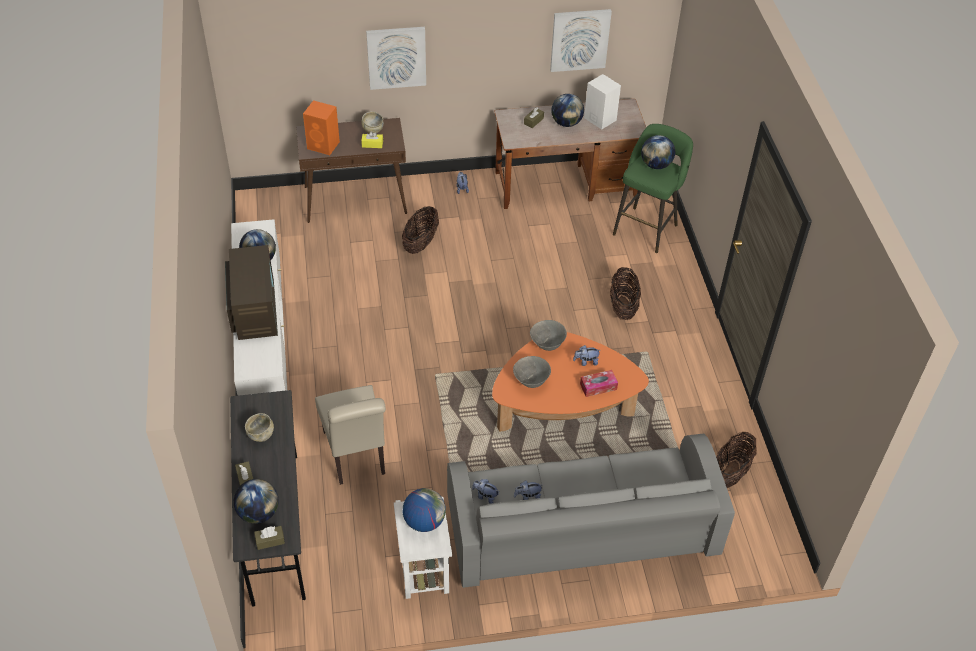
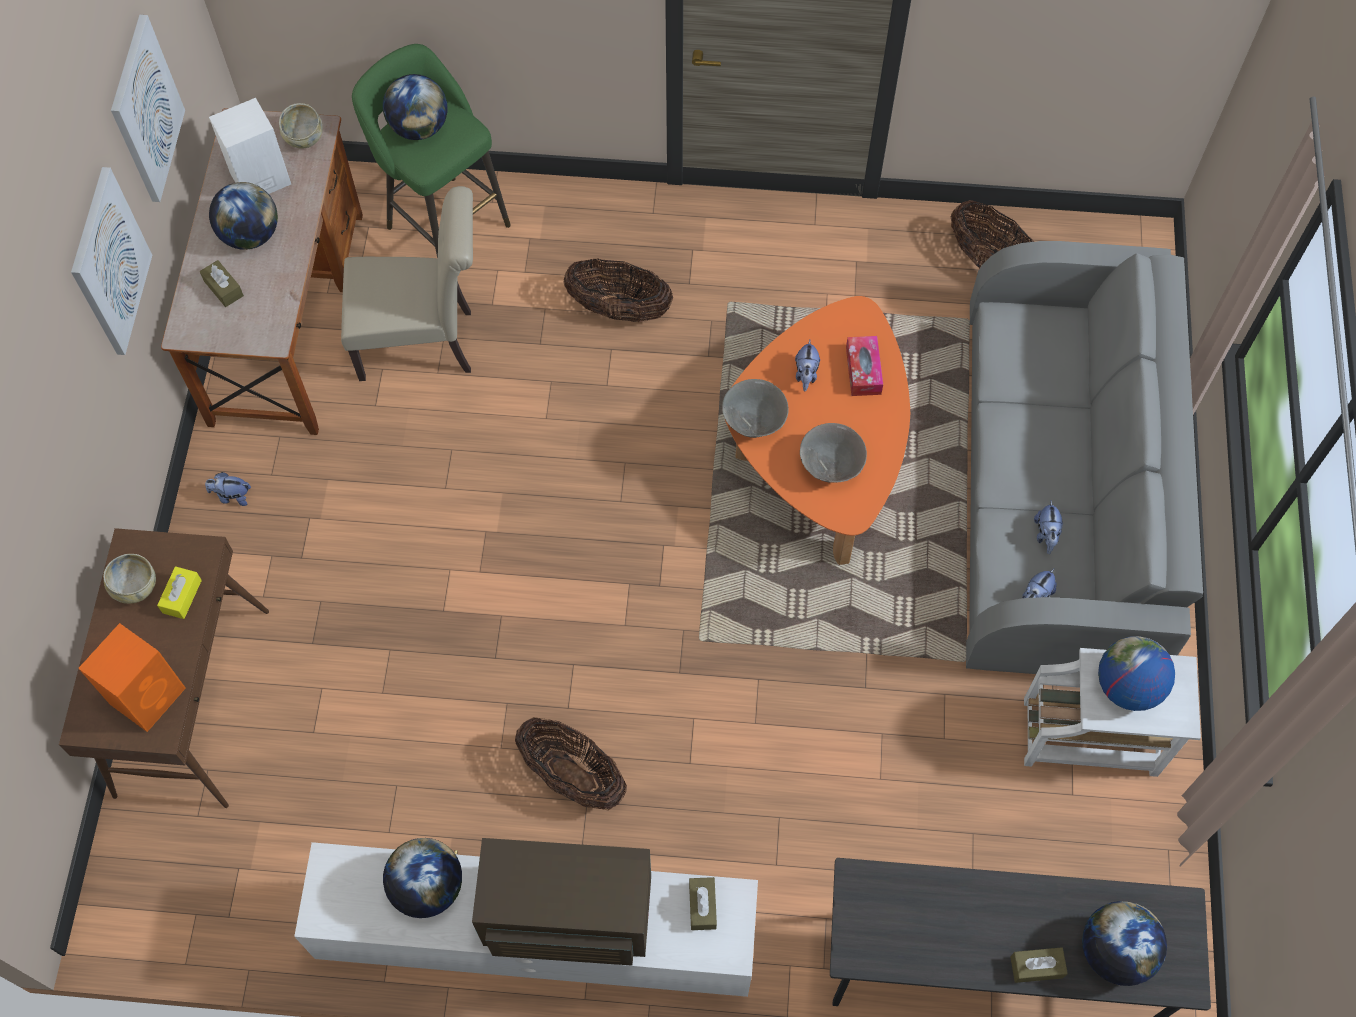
camera: 75 degrees left, 15 degrees up
(261, 434) = (935, 926): beige bowl -> beige bowl (304, 138)
(270, 540) = (1176, 938): brown tissue box -> brown tissue box (702, 906)
(356, 456) = (856, 808): beige chair -> beige chair (424, 343)
(396, 57) = (52, 455): picture -> picture (109, 262)
(420, 243) = (359, 600): basket -> basket (572, 776)

